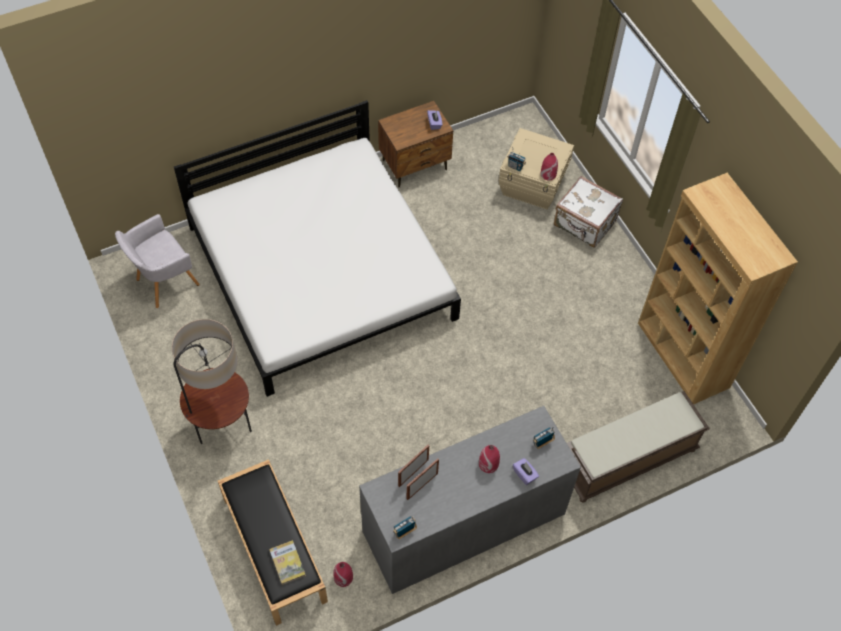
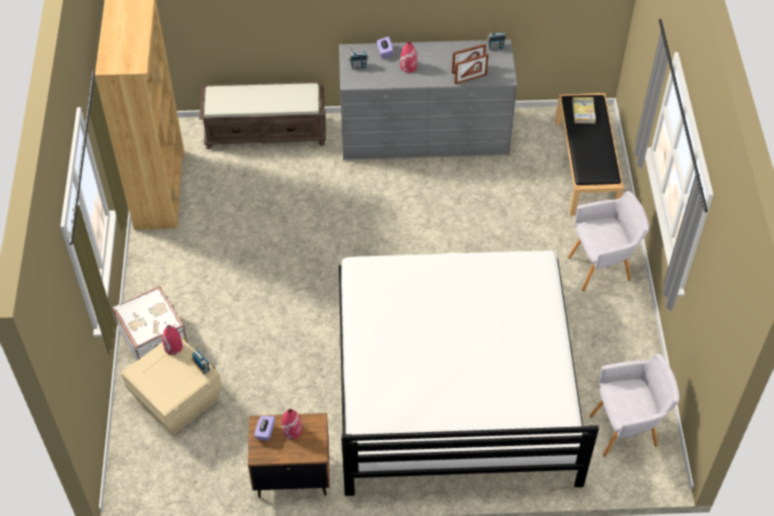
camera: 155 degrees left, 5 degrees down
(223, 428) = (602, 268): floor lamp -> grey armchair
(343, 577) = (536, 131): red vase -> red vase (292, 430)

